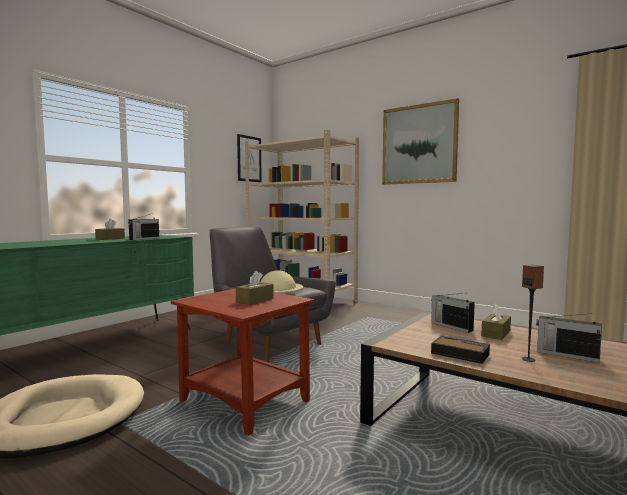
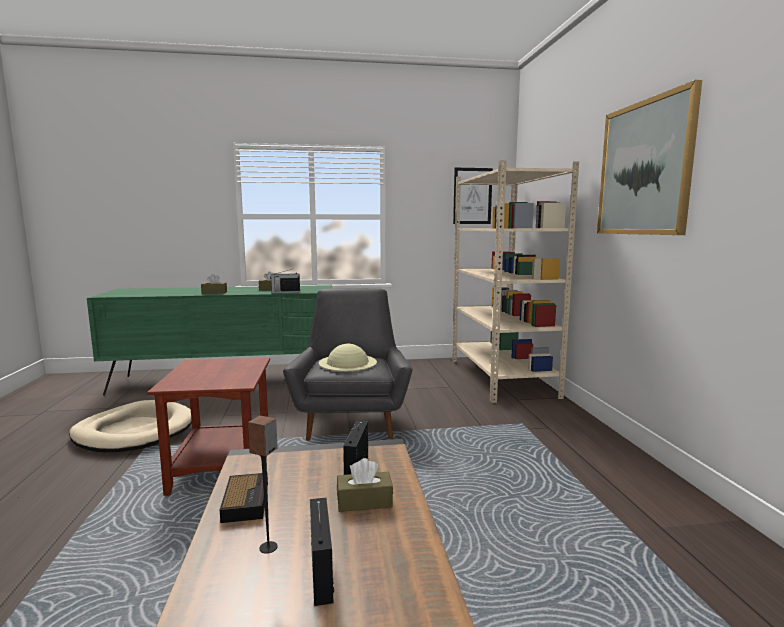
camera: 45 degrees right, 5 degrees up
(255, 300) = (217, 375): brown tissue box -> brown tissue box (214, 292)

